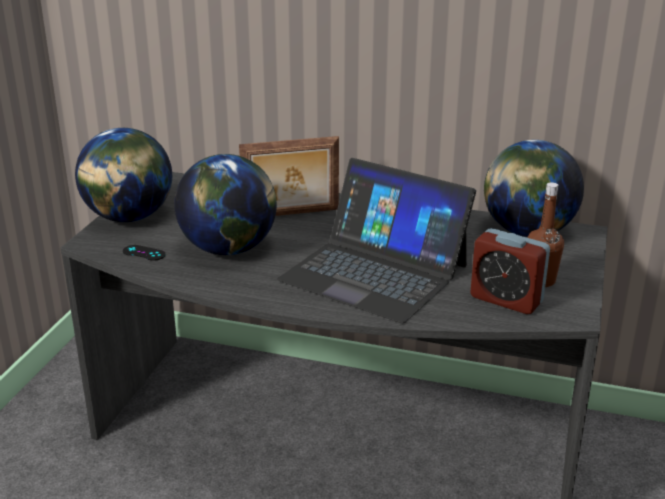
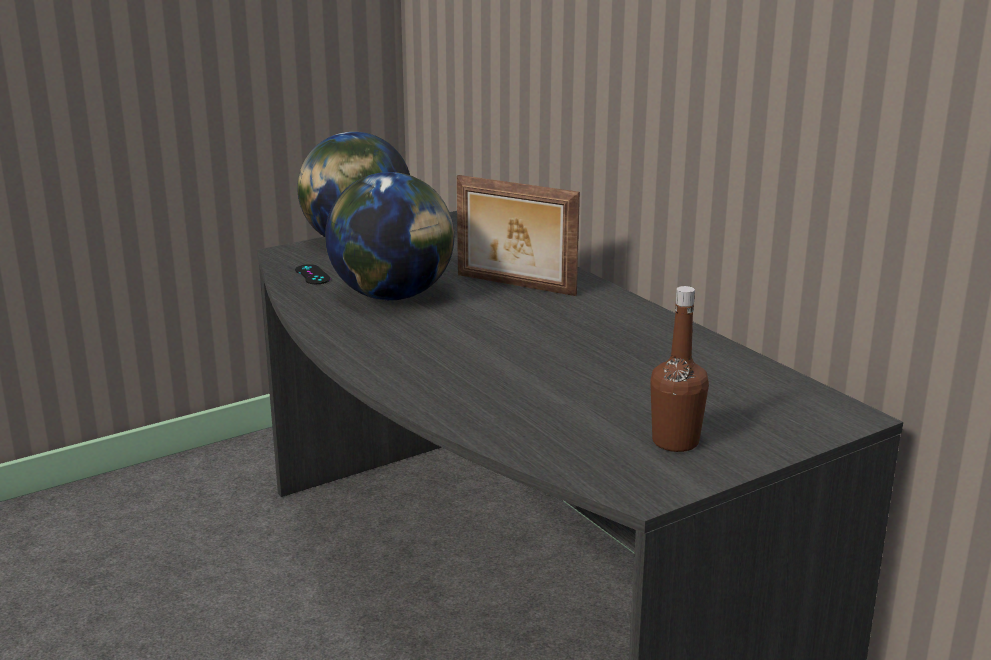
camera: 40 degrees right, 5 degrees down
(375, 272) = (495, 364): laptop -> none
(506, 299) = (590, 443): alarm clock -> none
(527, 232) = (767, 389): globe -> none

